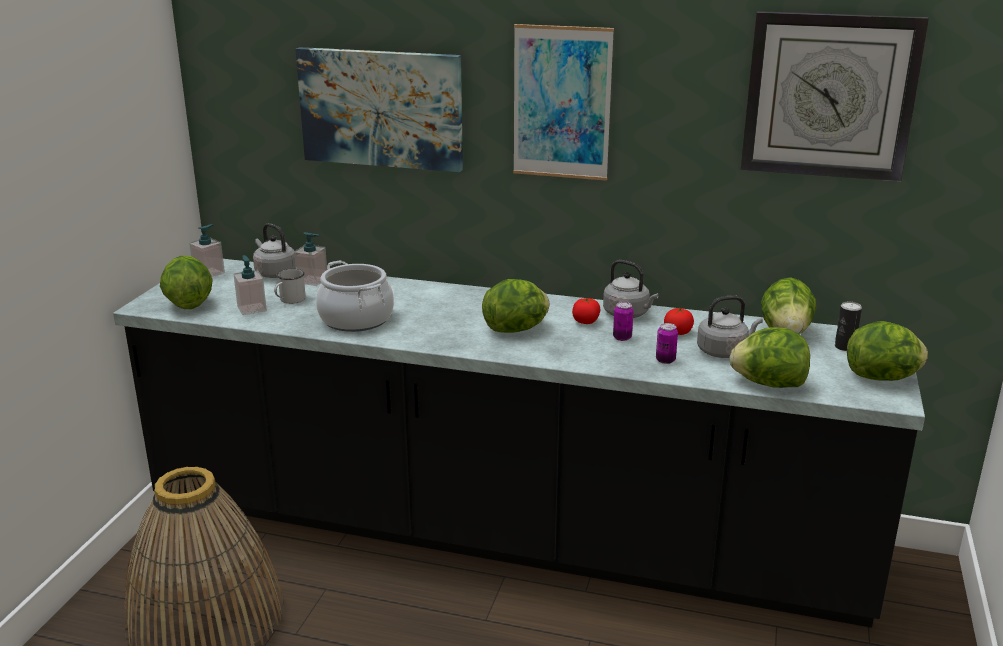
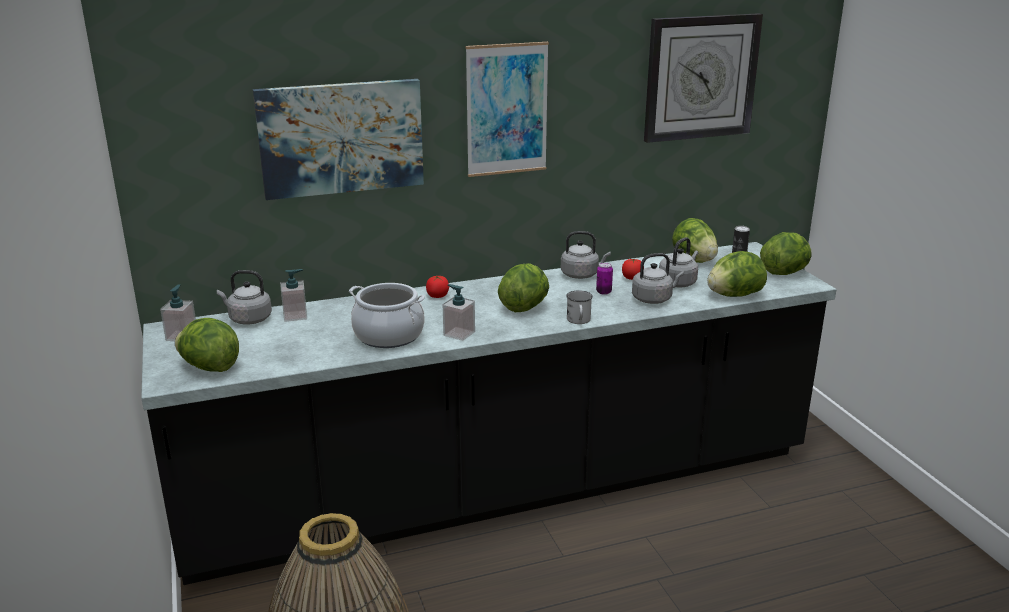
camera: 35 degrees left, 0 degrees up
(252, 309) = (280, 354): soap dispenser -> soap dispenser (459, 333)
(289, 300) = (303, 337): white mug -> white mug (579, 321)
(585, 321) = (562, 288): tomato -> tomato (437, 296)
(665, 360) = (654, 299): can -> grey kettle

